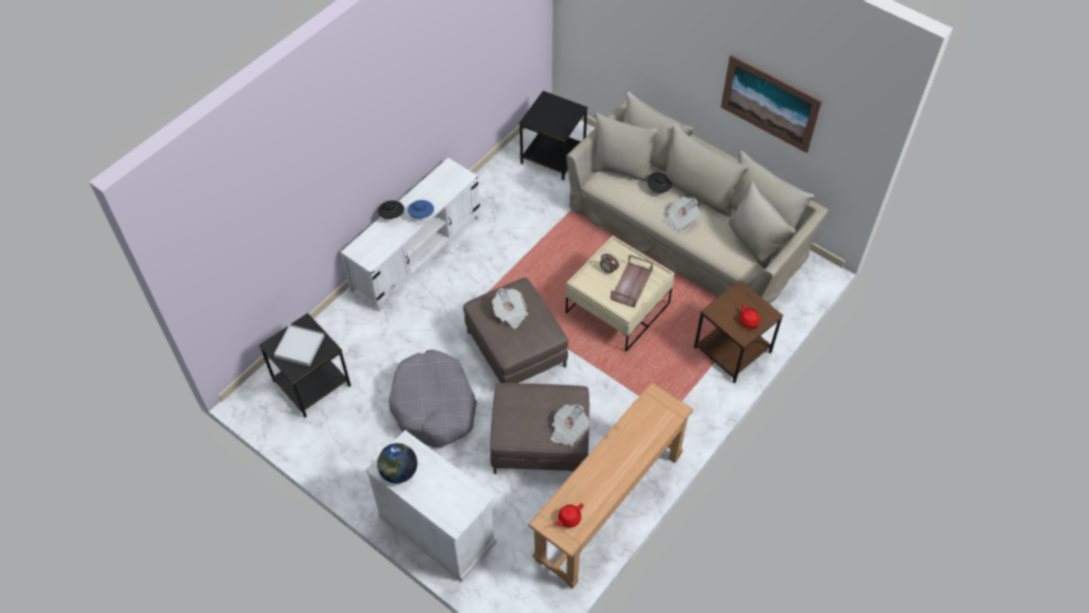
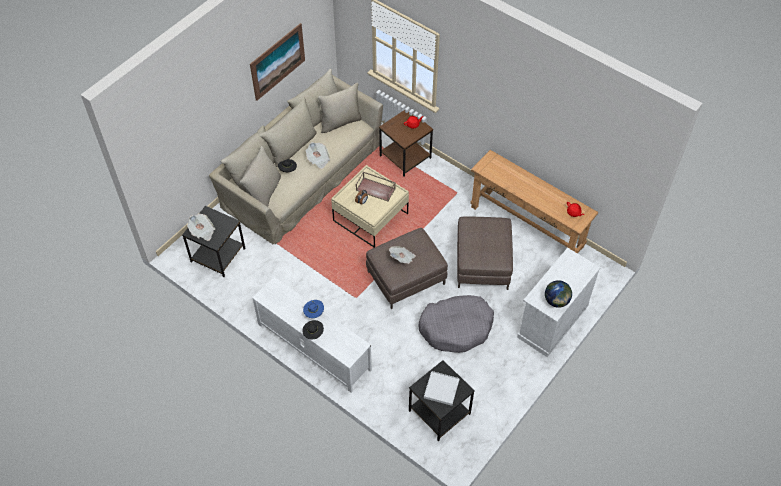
camera: 90 degrees left, 0 degrees up
(568, 430) = (496, 225): newspaper -> newspaper (202, 231)

